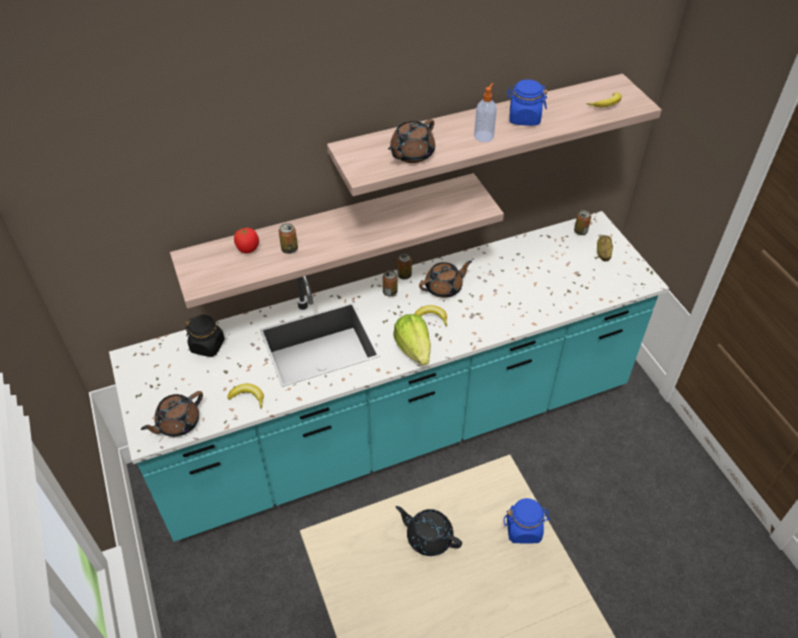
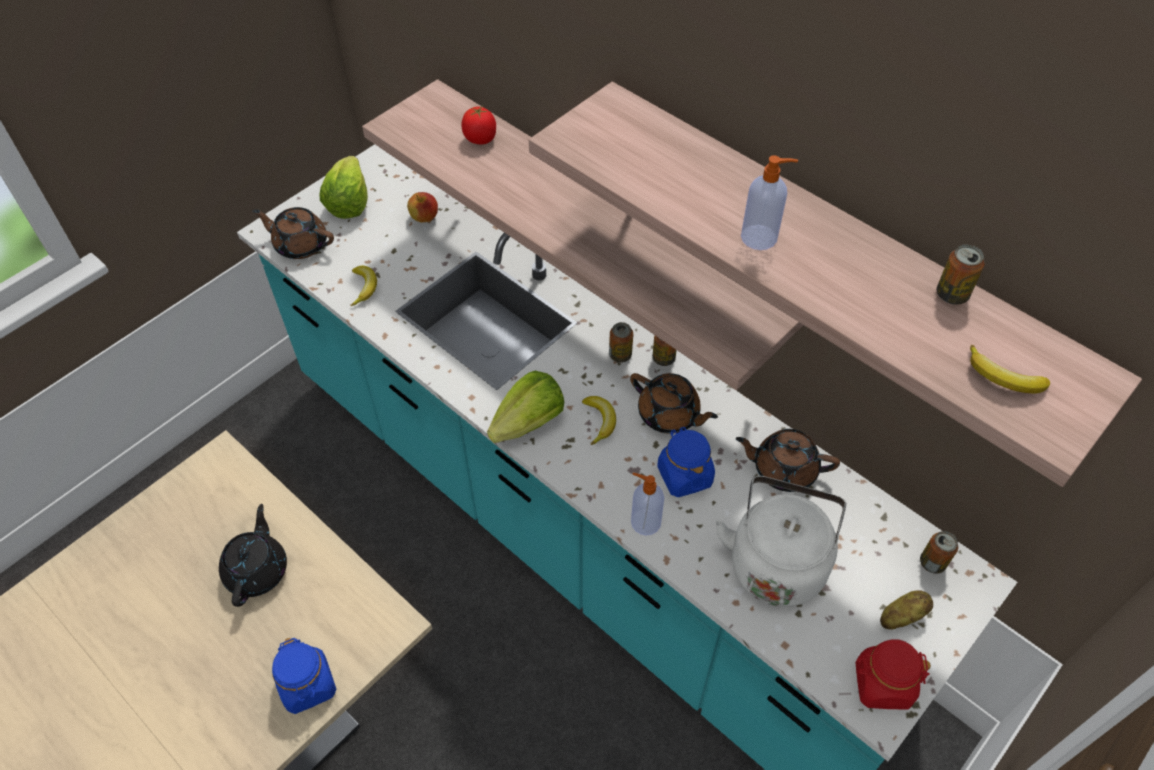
camera: 65 degrees right, 5 degrees up
(158, 383) = (349, 203): none -> lettuce
(208, 346) = (424, 218): black jar -> apple
(289, 249) = (503, 175): can -> can (951, 294)
(411, 154) = (648, 171): brown teapot -> brown teapot (783, 469)
(507, 323) = (644, 522): none -> soap dispenser
(524, 118) = (854, 273): blue jar -> blue jar (684, 475)
(555, 283) = (777, 562): none -> white kettle
(634, 275) = (882, 684): none -> red jar

